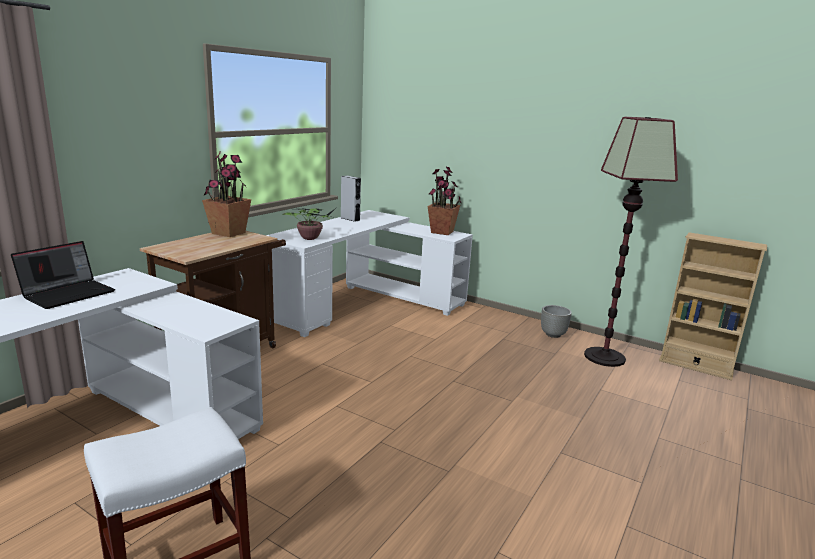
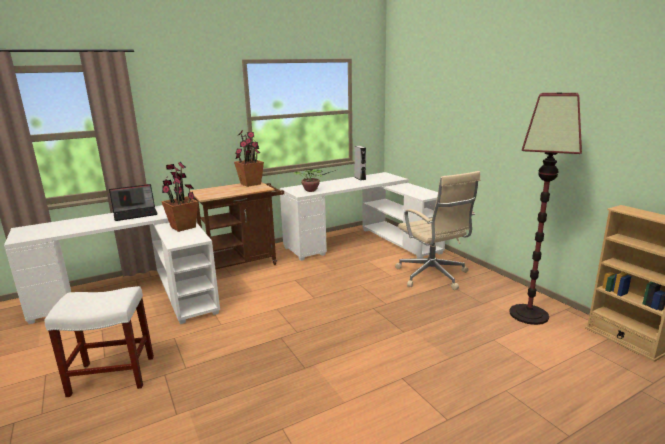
camera: 30 degrees right, 0 degrees up
(442, 232) = (423, 192): potted plant -> potted plant (183, 227)
(479, 332) = (433, 276): none -> beige office chair
(553, 334) = (498, 288): grey planter -> none

